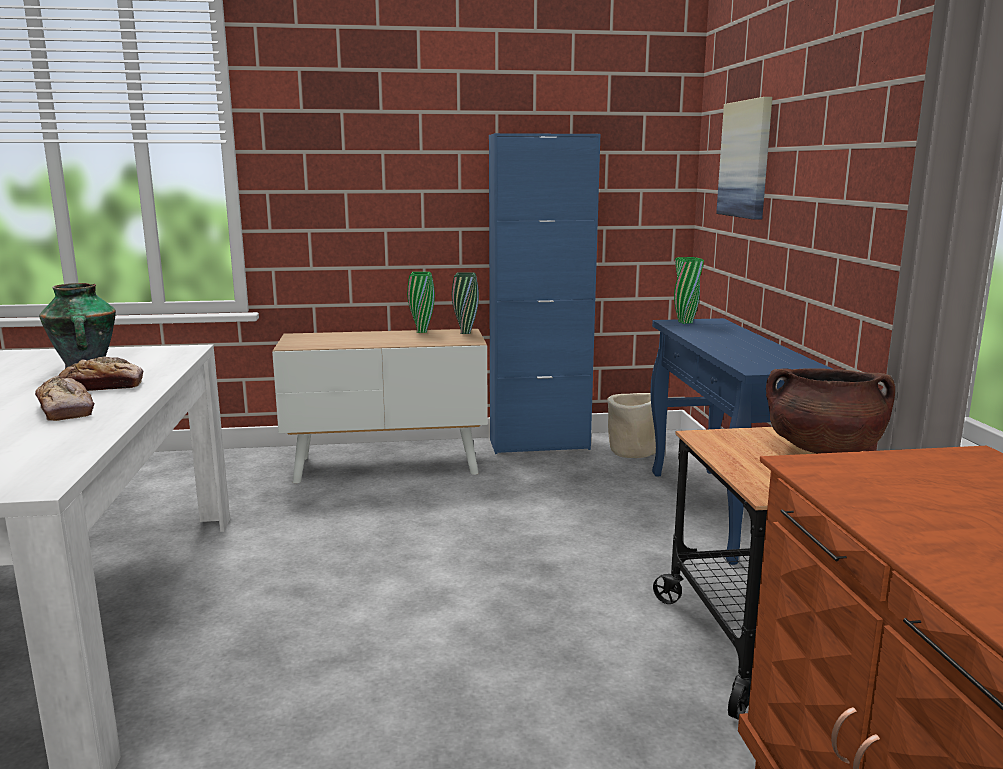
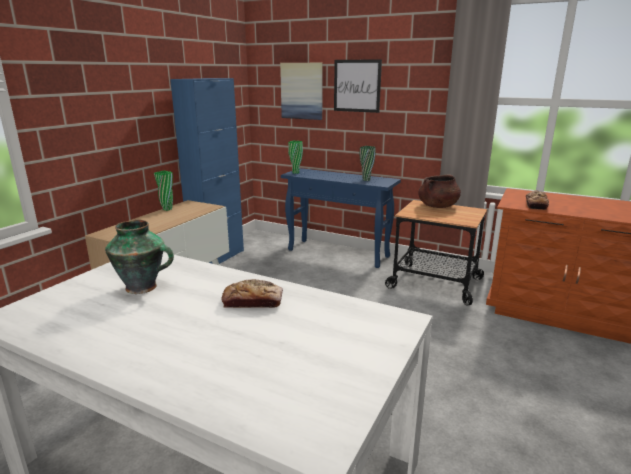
camera: 55 degrees left, 5 degrees up
(102, 386) = (207, 287): bread -> bread (536, 205)
(465, 333) = (192, 203): green vase -> green vase (366, 180)
(633, 451) = (260, 244): beige planter -> none
(808, 143) = (357, 86): none -> picture

